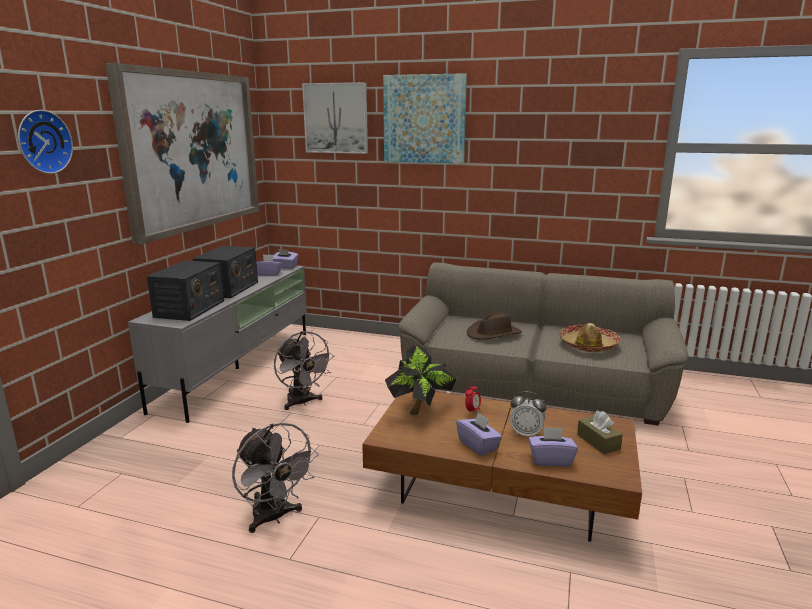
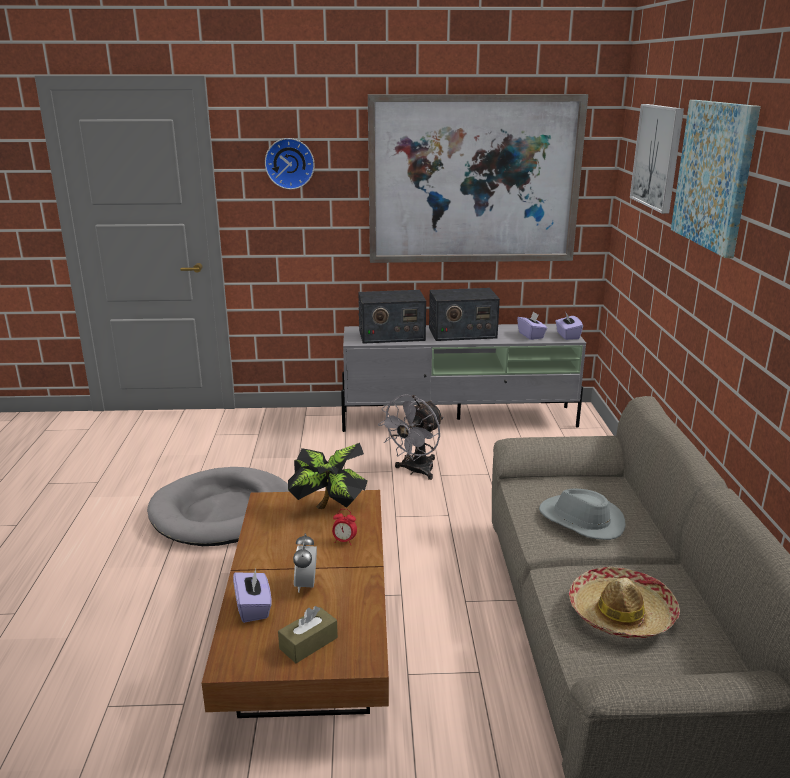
camera: 70 degrees right, 5 degrees up
(274, 518) = (223, 512): grey fan -> grey dog bed
(478, 445) = (268, 555): purple tissue box -> none
(494, 334) = (581, 520): brown hat -> grey hat

